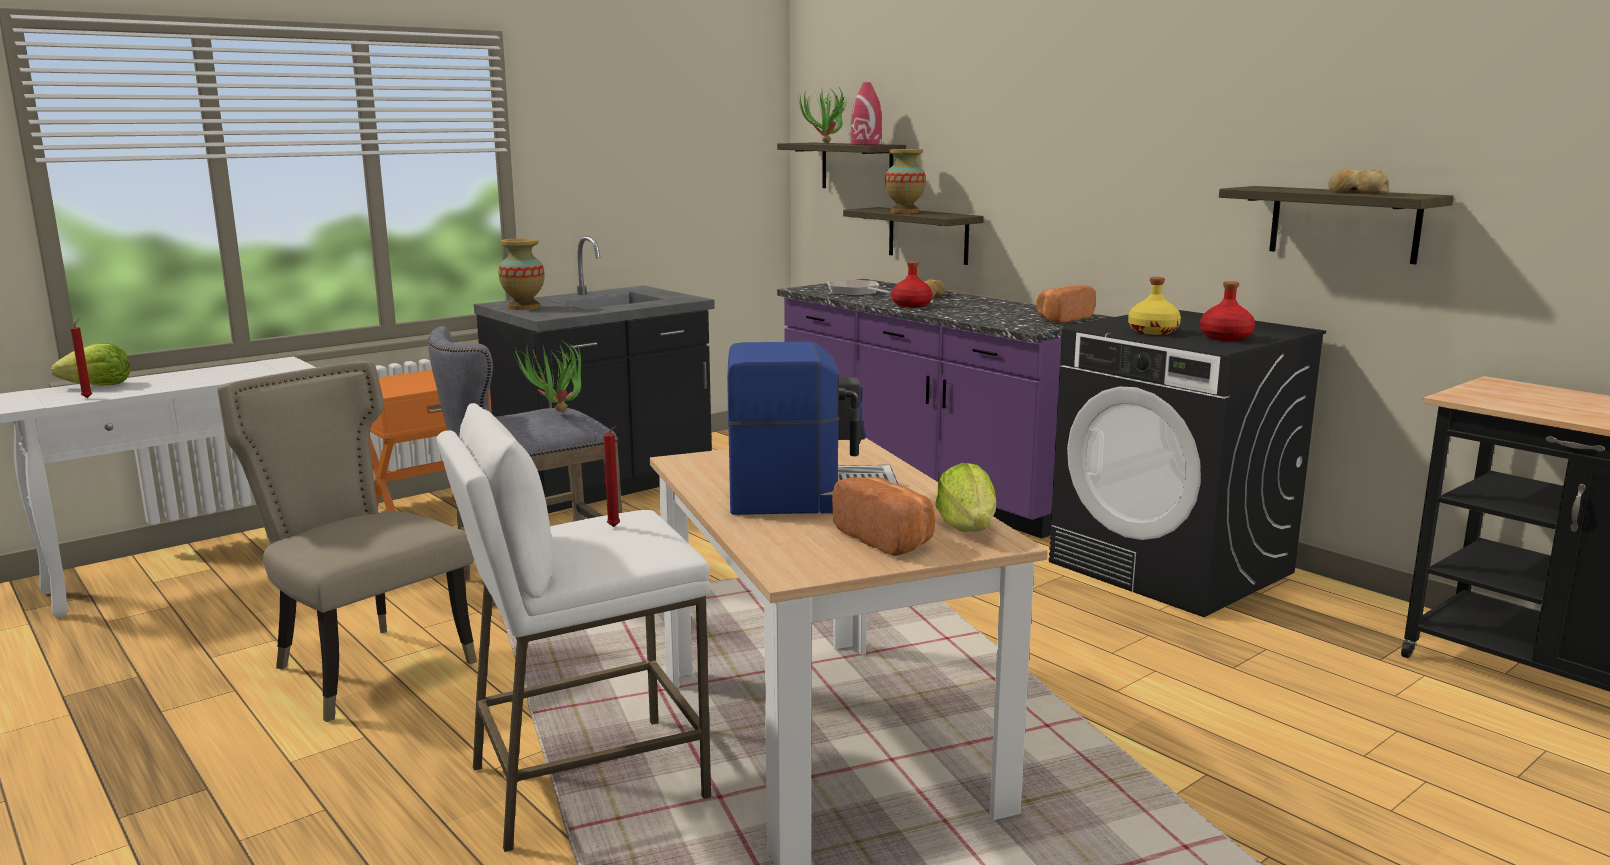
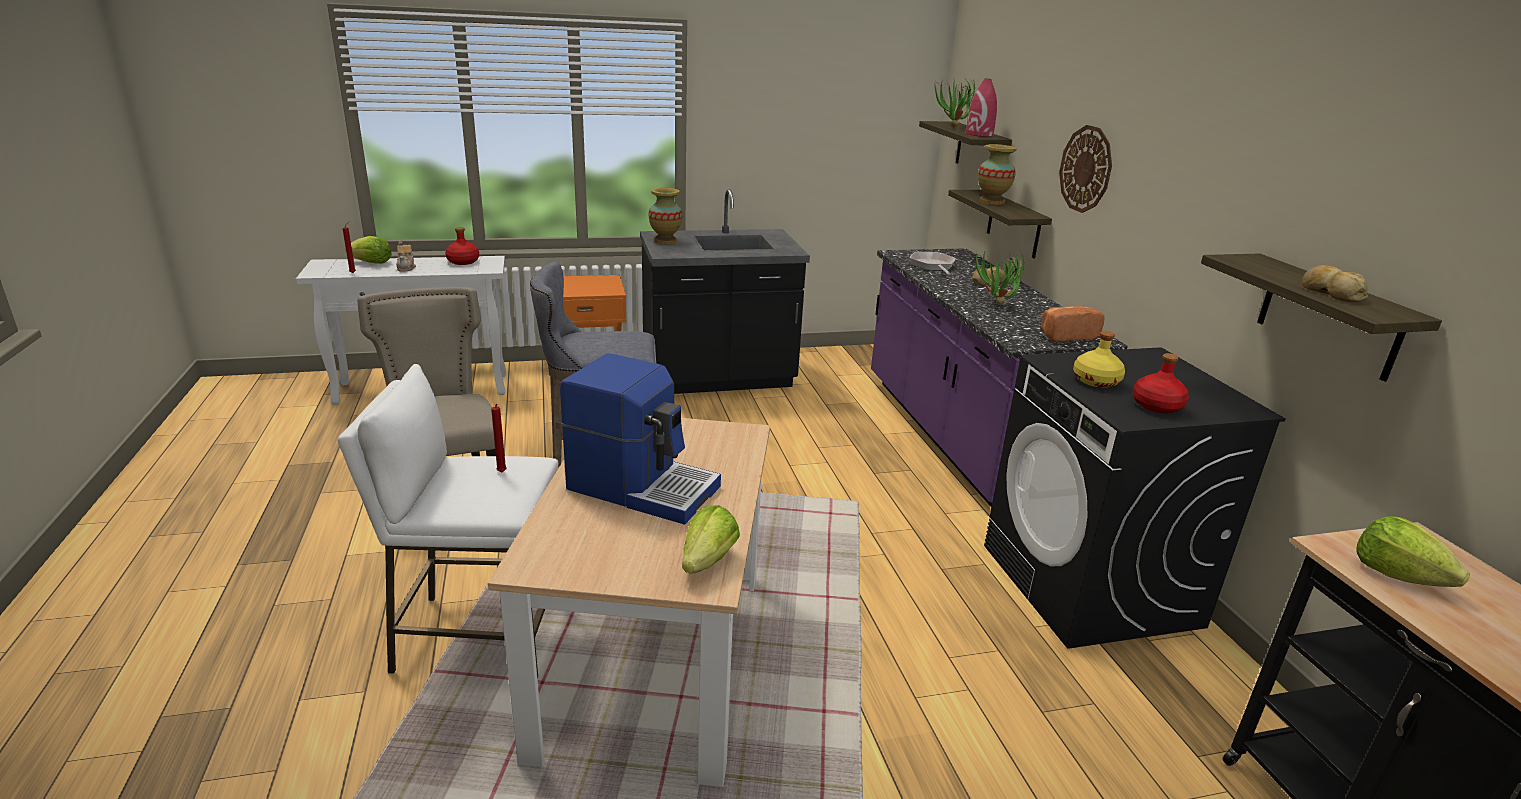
camera: 25 degrees right, 10 degrees up
(165, 383) = (406, 267): none -> teapot
(557, 415) = (621, 341): potted plant -> potted plant (995, 305)
(887, 539) = (635, 552): bread -> none
(912, 305) = (957, 291): red bottle -> red bottle (463, 262)
(1019, 154) = (1086, 169): none -> wall clock
(1516, 401) = (1397, 574): none -> lettuce

